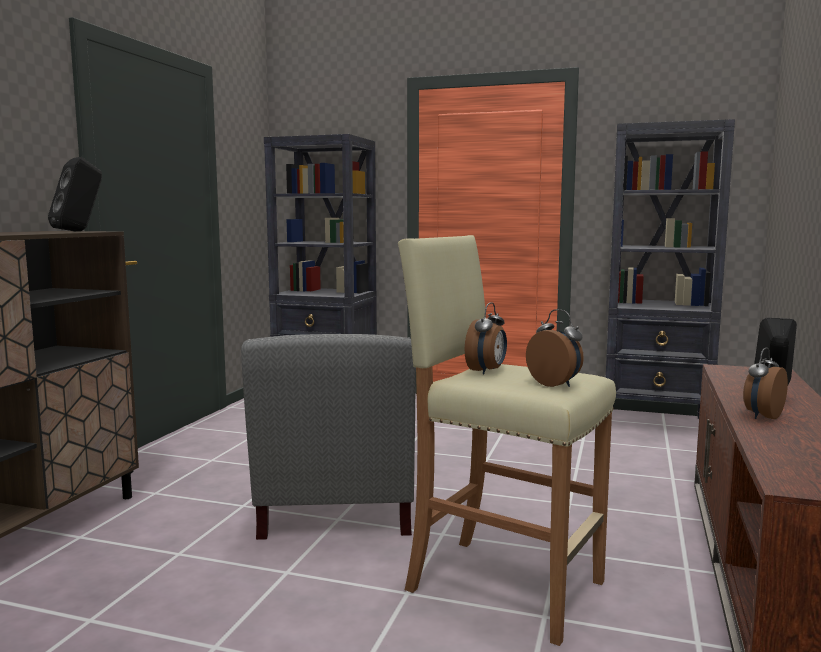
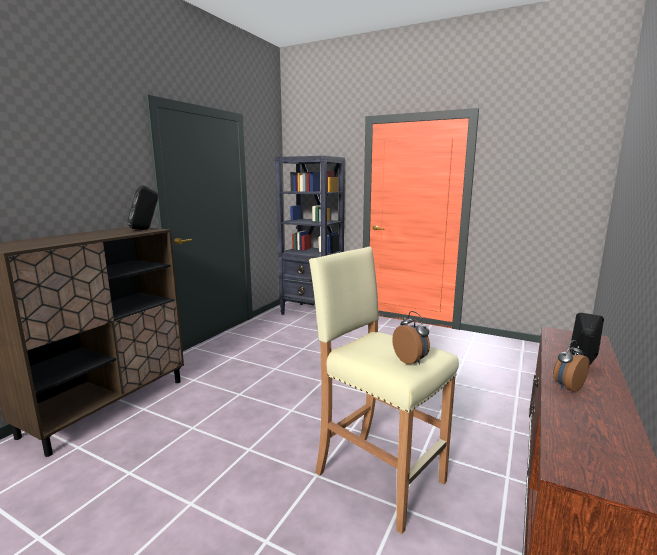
camera: 10 degrees right, 5 degrees up
(334, 515) = (290, 407): grey armchair -> none
(487, 371) = (371, 342): alarm clock -> none
(656, 424) = (517, 349): black bookcase -> none

